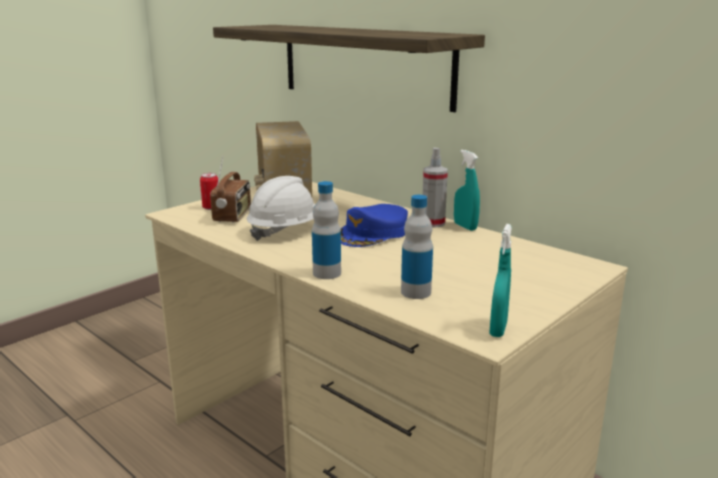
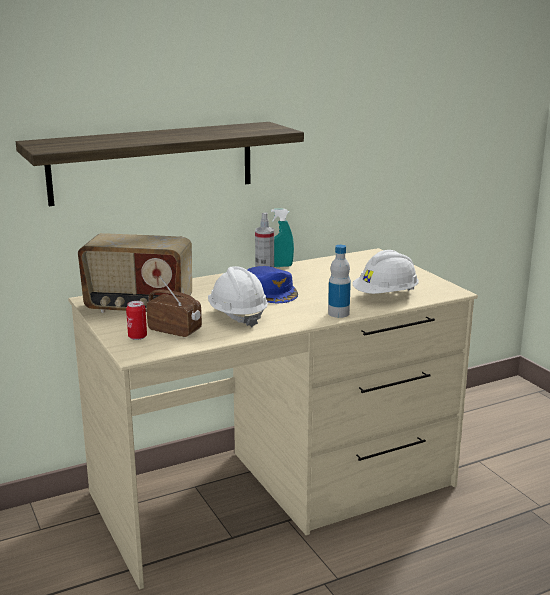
camera: 70 degrees left, 0 degrees up
(416, 292) = (385, 296): bottle -> white hard hat
(498, 329) = (444, 288): turquoise spray bottle -> none

